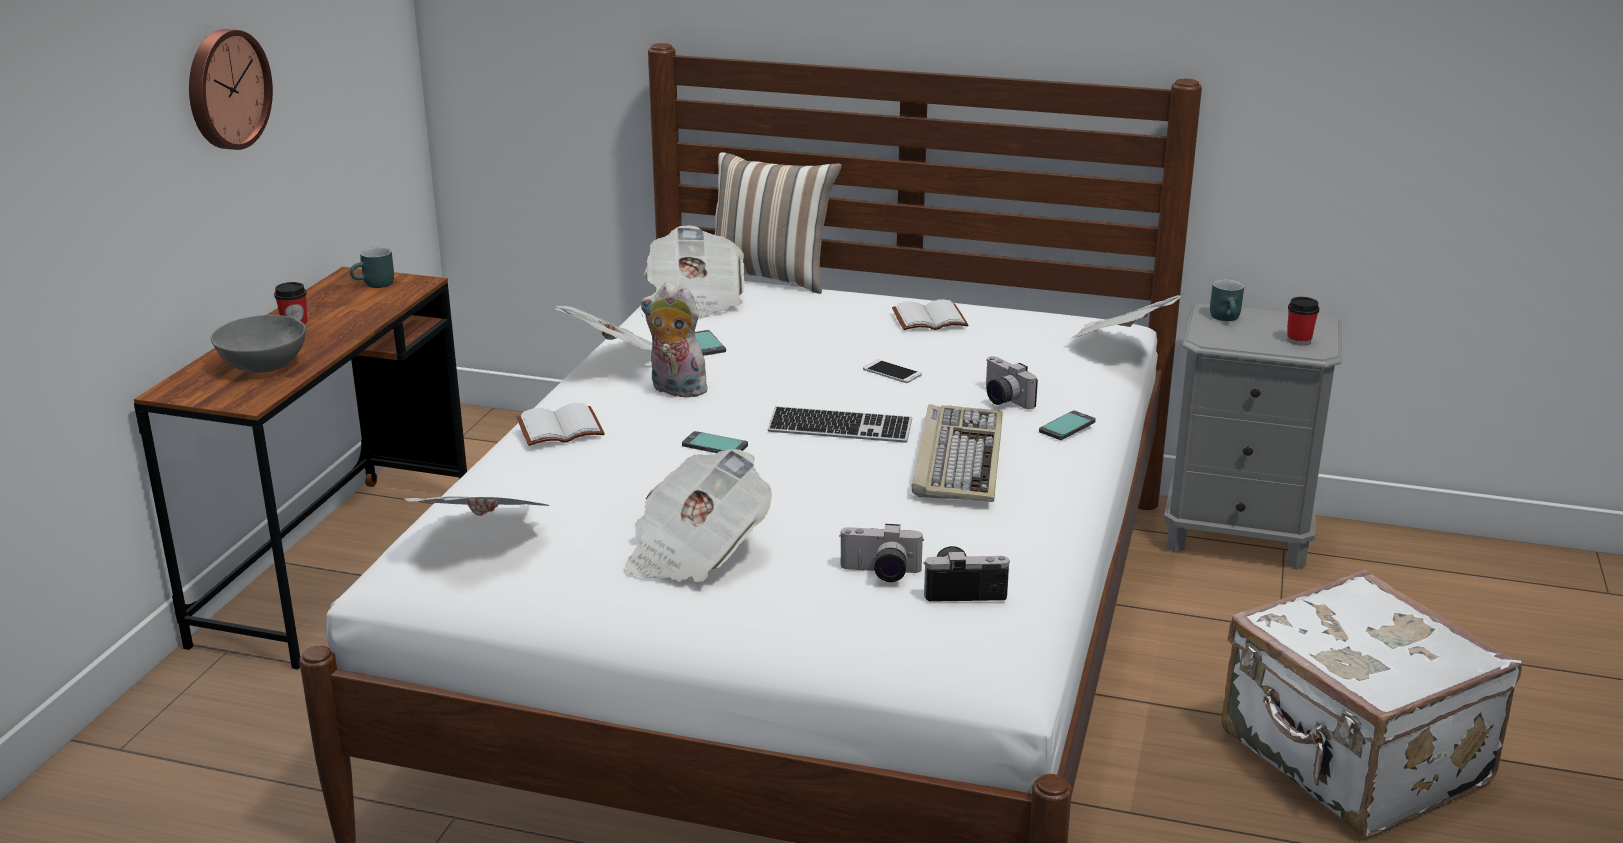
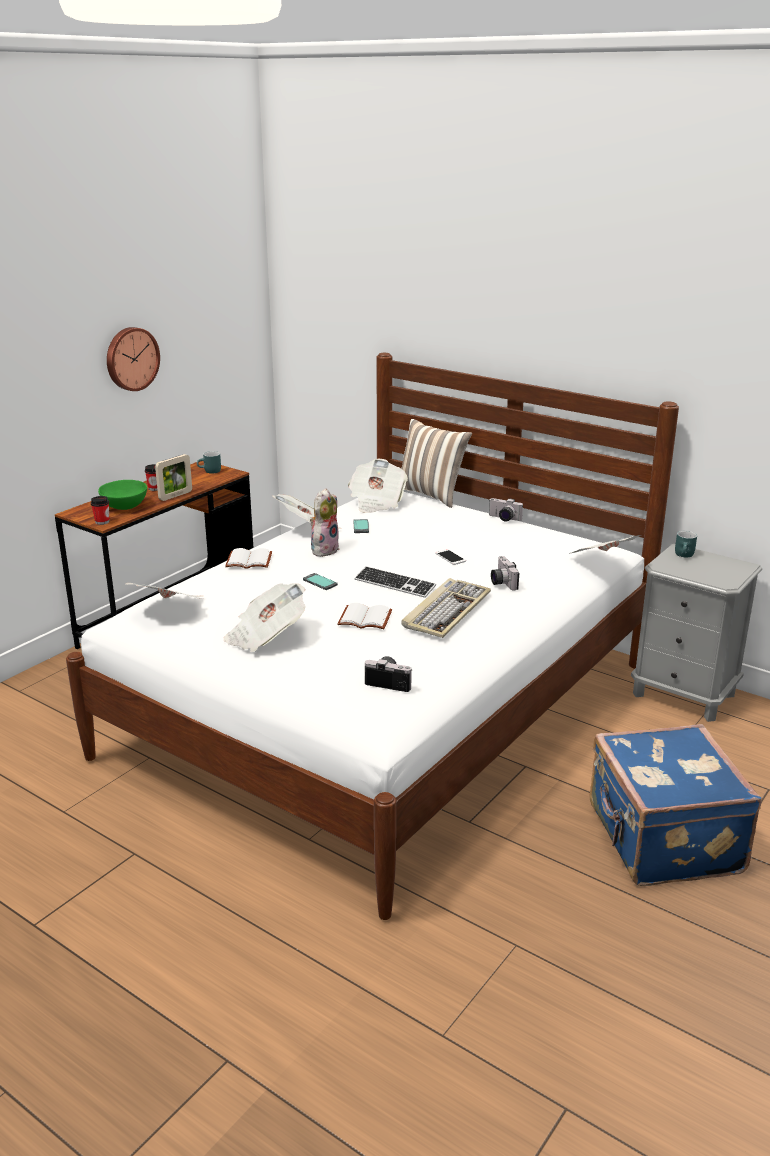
camera: 20 degrees right, 0 degrees up
(264, 366) = (125, 506): grey bowl -> green bowl
(346, 334) = (175, 496): none -> picture frame
(675, 390) = (324, 549): plush toy -> plush toy turned 75 degrees clockwise
(880, 573) = (351, 665): camera -> camera (503, 519)
(930, 318) = (499, 530): white book -> white book (366, 618)
(1066, 426) = (526, 603): phone -> none
(1299, 341) = (719, 575): cup -> cup (102, 522)
(1351, 761) = (661, 840): white suitcase -> blue suitcase

